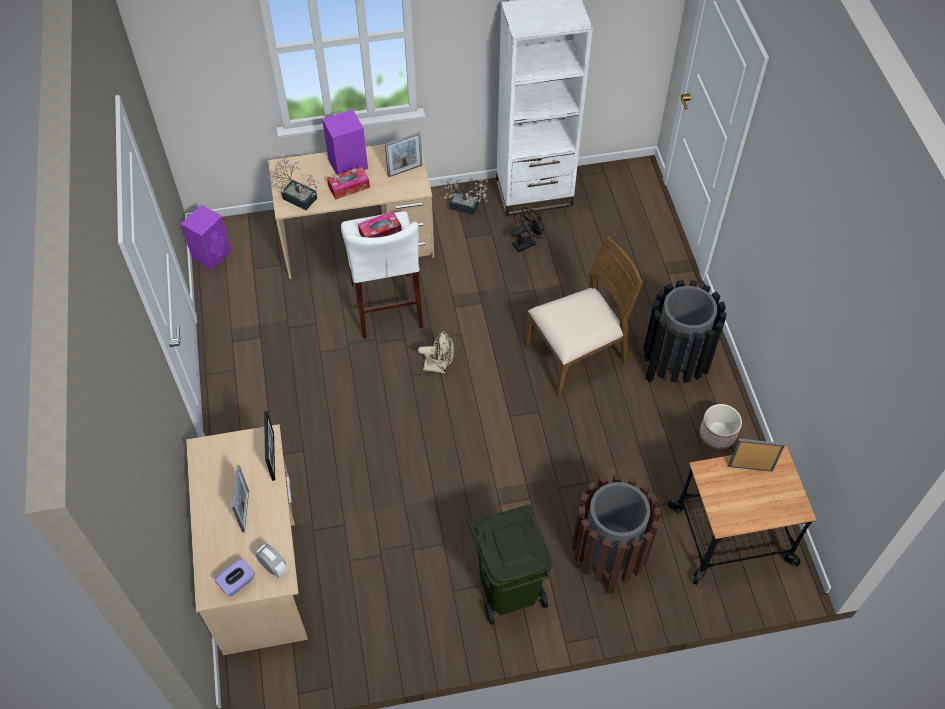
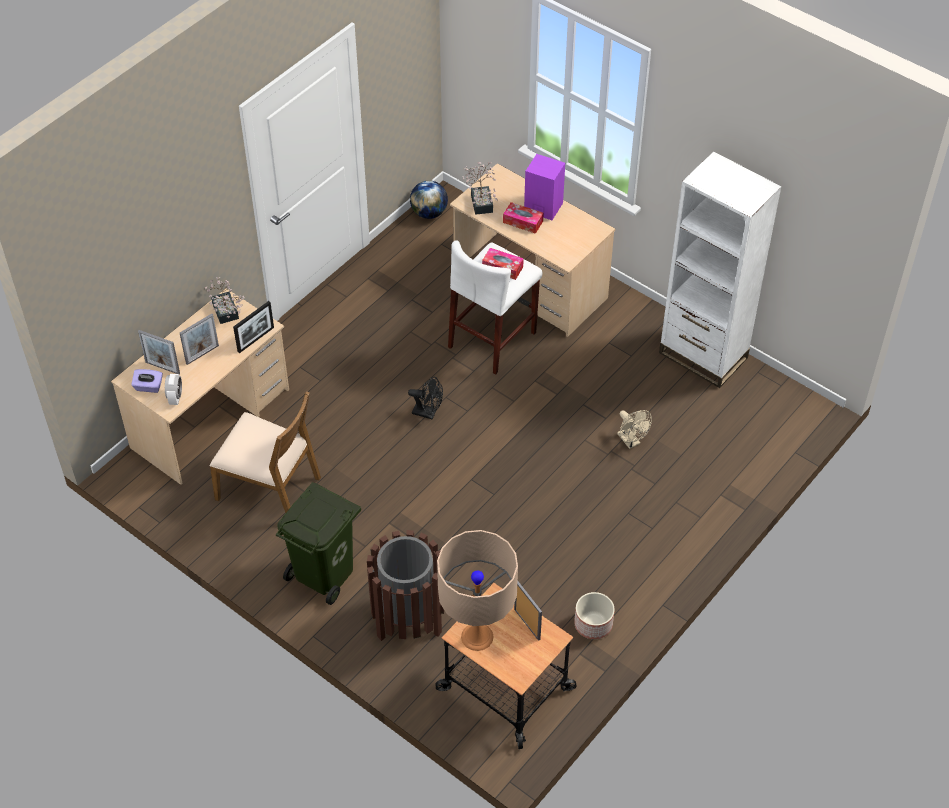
camera: 50 degrees right, 5 degrees down
(212, 254) = (429, 213): purple speaker -> globe
(405, 170) = (574, 241): picture frame -> picture frame (162, 367)
(439, 367) = (470, 408): beige fan -> beige fan (631, 441)
(467, 207) = (640, 323): potted plant -> potted plant (226, 314)
(527, 243) = (647, 383): black fan -> black fan (428, 413)
(577, 355) = (572, 485): brown chair -> brown chair (269, 487)
(674, 365) = (631, 555): black trash can -> none
(735, 511) = (477, 636): none -> beige table lamp

